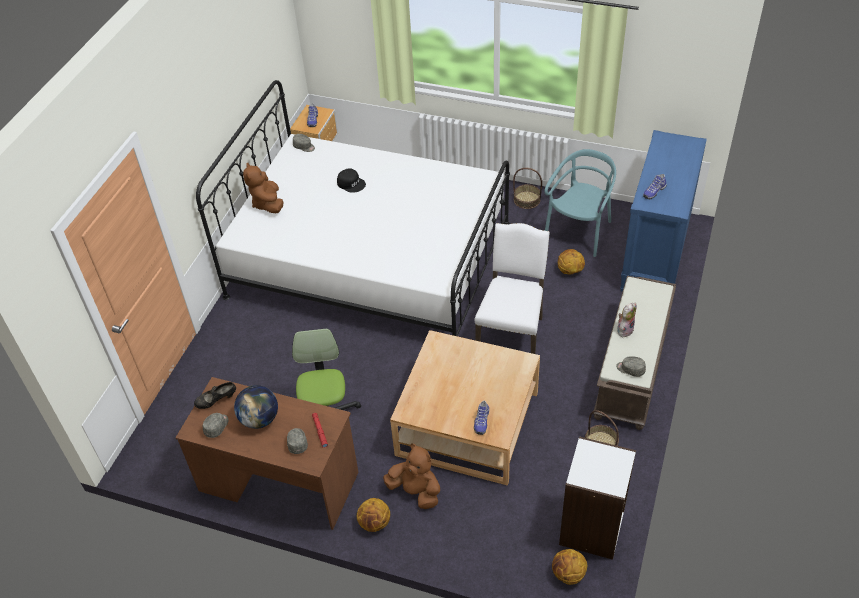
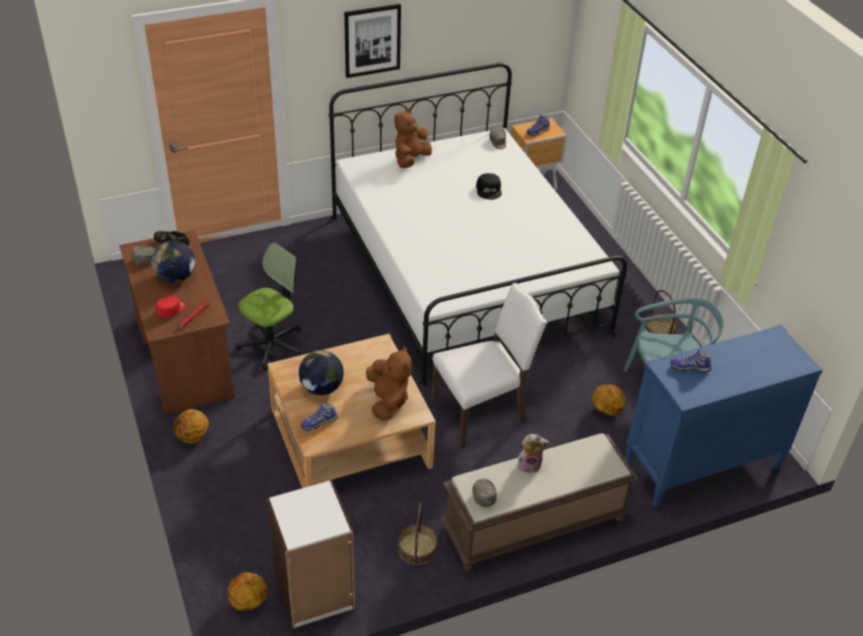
camera: 45 degrees right, 5 degrees down
(200, 123) = (372, 40): none -> picture
(297, 442) = (171, 310): grey cap -> red cap
(415, 491) = (247, 444): brown plush toy -> brown plush toy (388, 401)
(448, 400) = (322, 388): none -> globe

